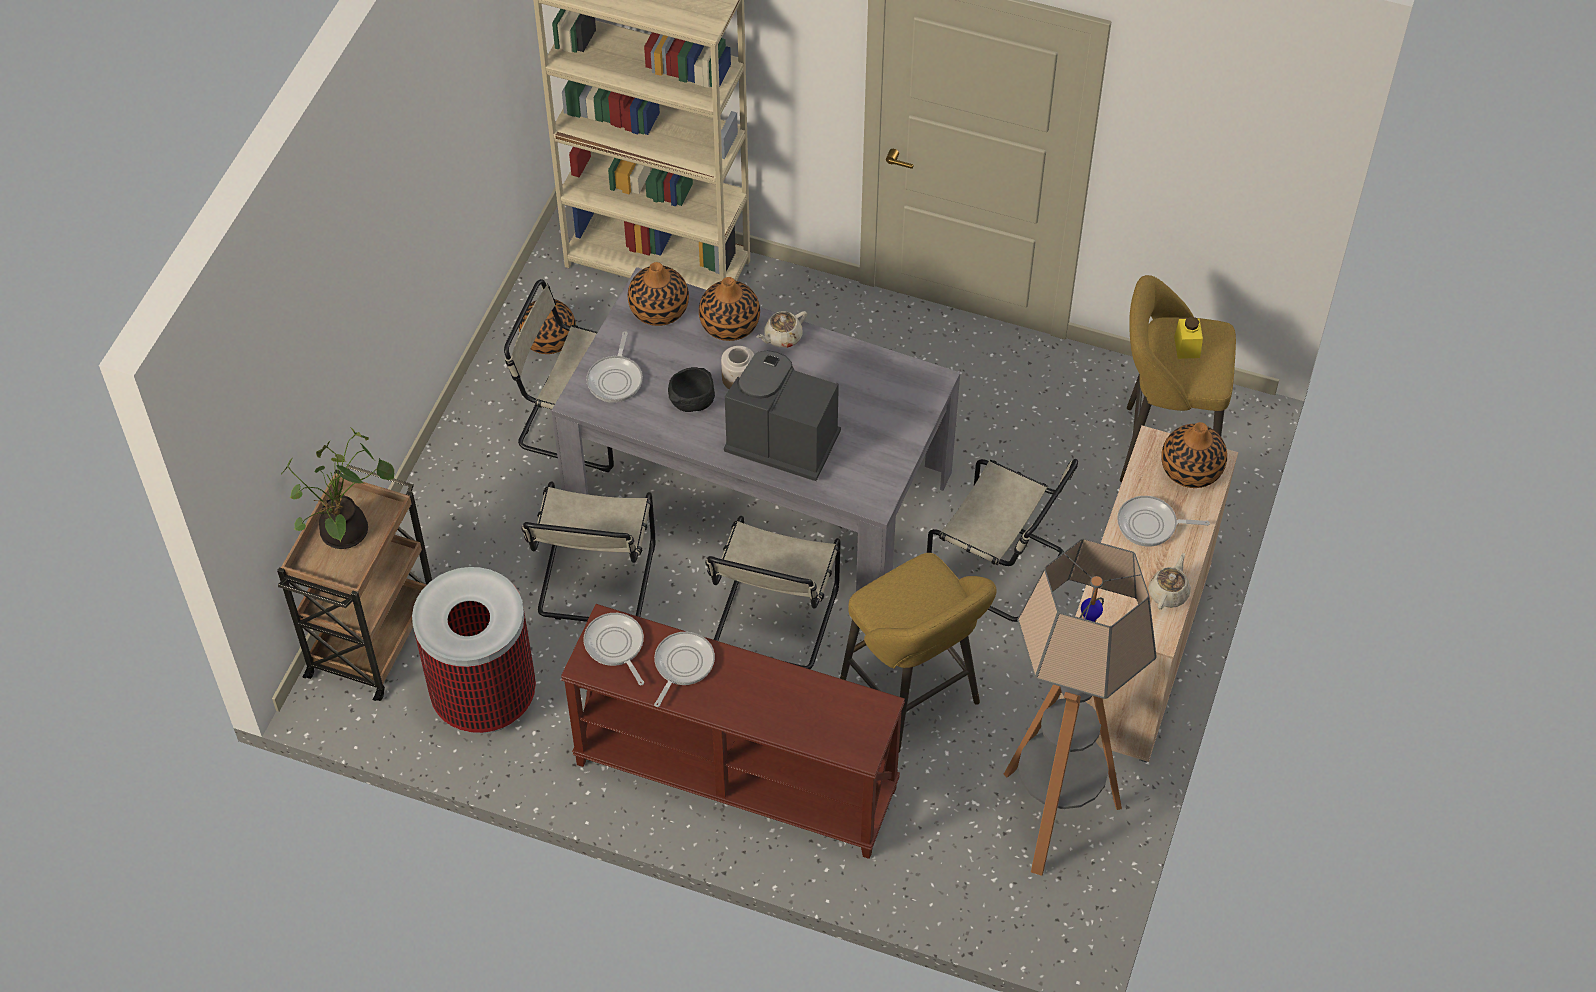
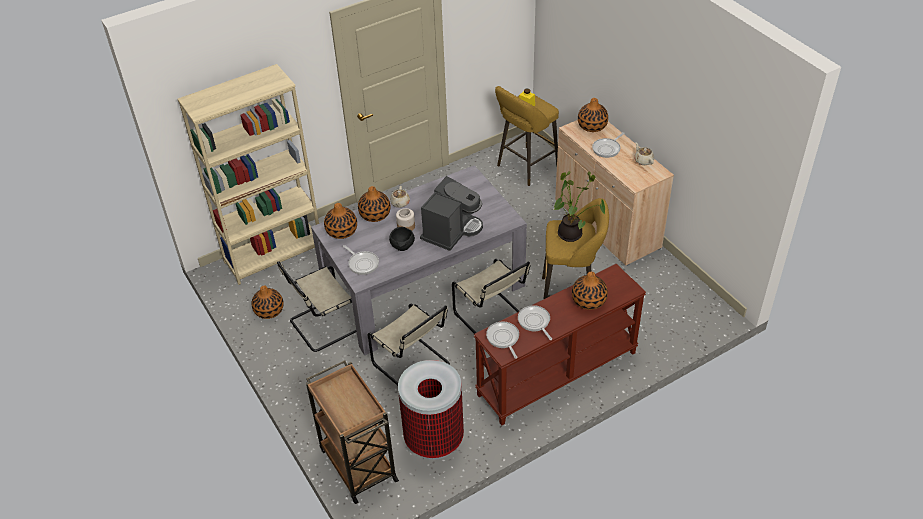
camera: 50 degrees left, 10 degrees down
(346, 535) = (345, 401): potted plant -> potted plant (572, 234)
(615, 646) = (503, 338): frying pan -> frying pan turned 60 degrees clockwise
(781, 440) = (451, 231): coffee machine -> coffee machine turned 150 degrees clockwise
(787, 709) = (589, 300): none -> vase
(1000, 568) = (534, 239): beige chair -> none
(1054, 815) = (662, 287): floor lamp -> none

